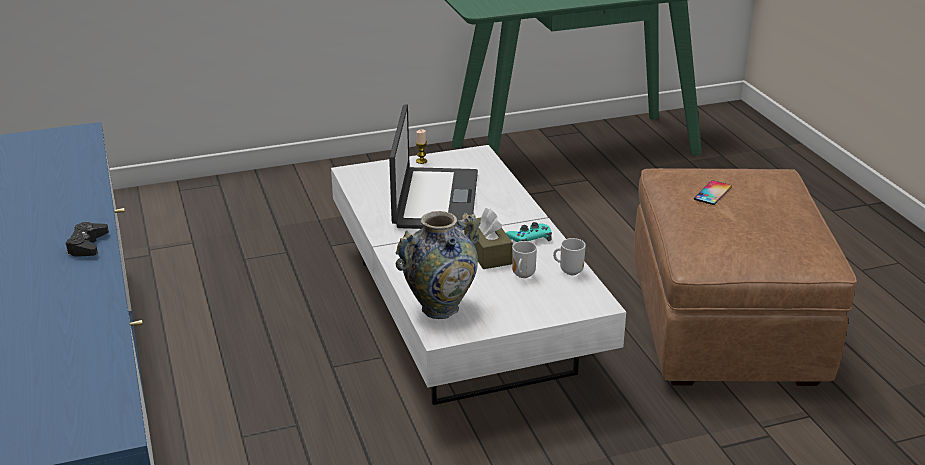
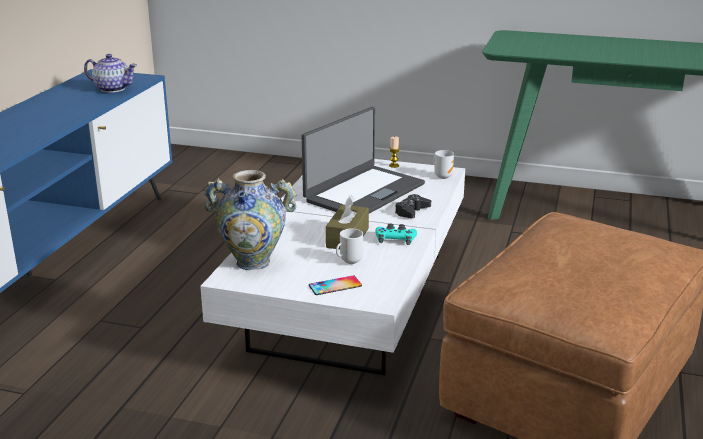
camera: 35 degrees right, 5 degrees down
(70, 157) = (112, 89): none -> teapot
(87, 245) = (33, 135): black game controller -> black game controller (412, 211)
(570, 271) = (393, 271): mug -> mug (442, 176)
(712, 193) = (572, 240): phone -> phone (335, 286)

